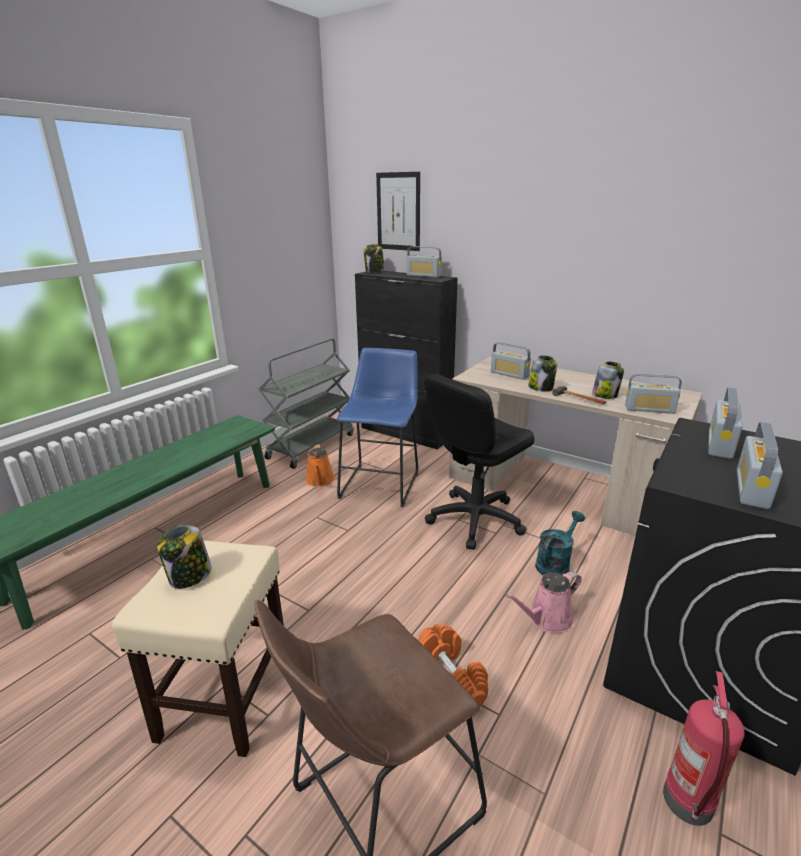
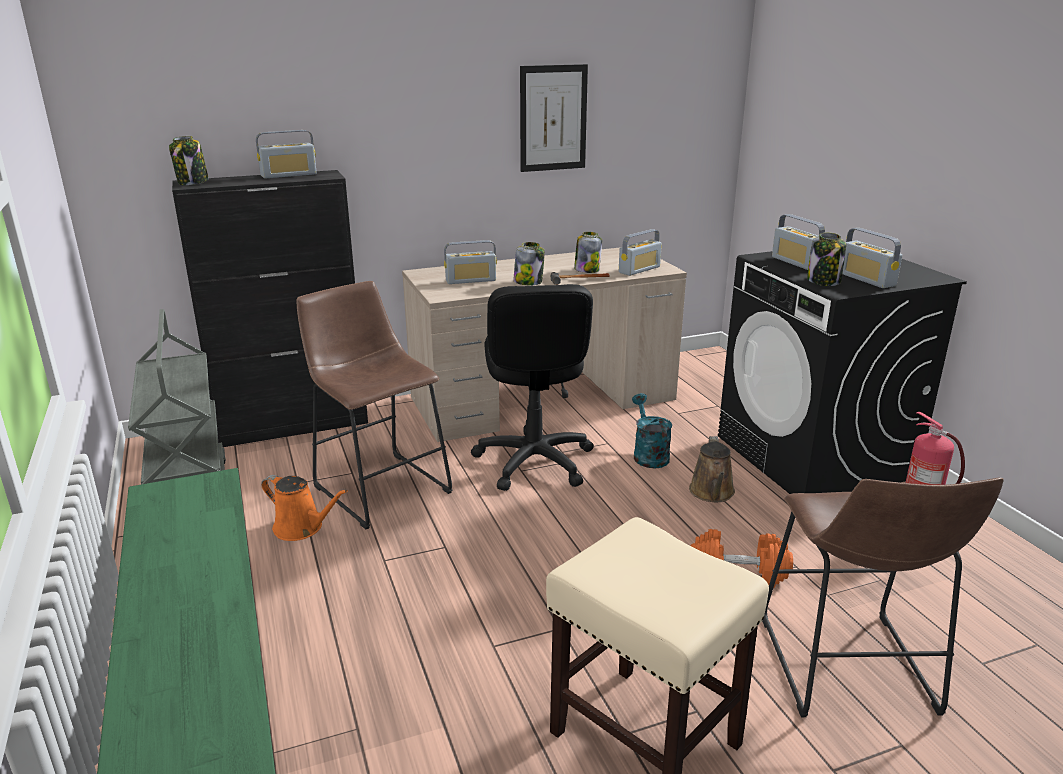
camera: 55 degrees left, 0 degrees up
(189, 576) = (645, 582): jar -> jar (824, 281)
(381, 482) = (379, 485): blue stool -> brown stool
(398, 212) = (208, 80): picture -> picture (553, 118)
(547, 619) = (712, 493): pink watering can -> brown watering can

